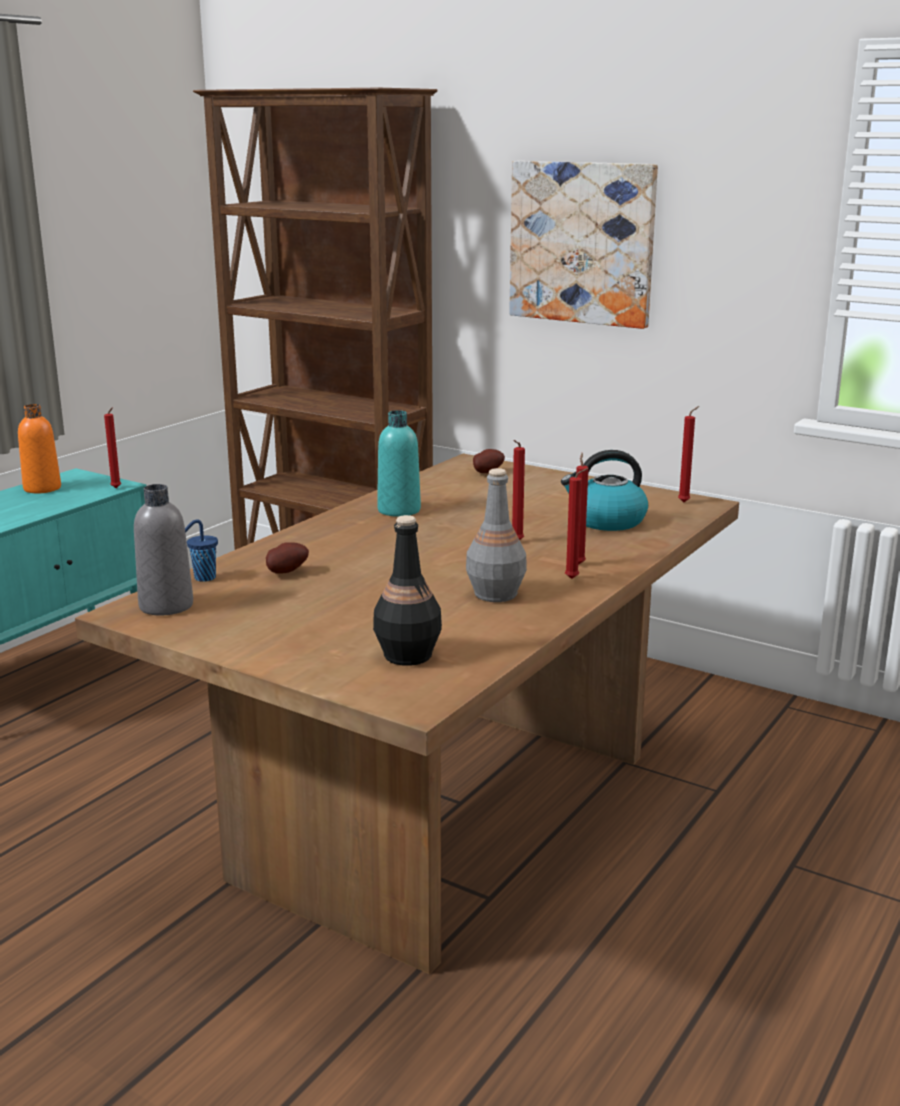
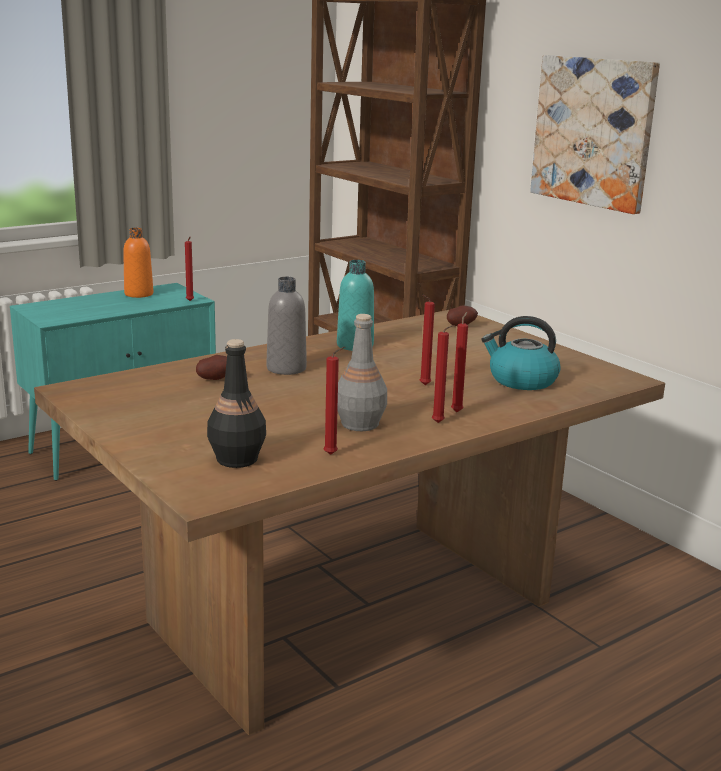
camera: 20 degrees right, 0 degrees up
(166, 606) = (103, 389): grey bottle -> grey bottle (286, 368)
(203, 578) = (151, 373): blue cup -> none
(685, 502) = (612, 375): red candle -> red candle (333, 454)

